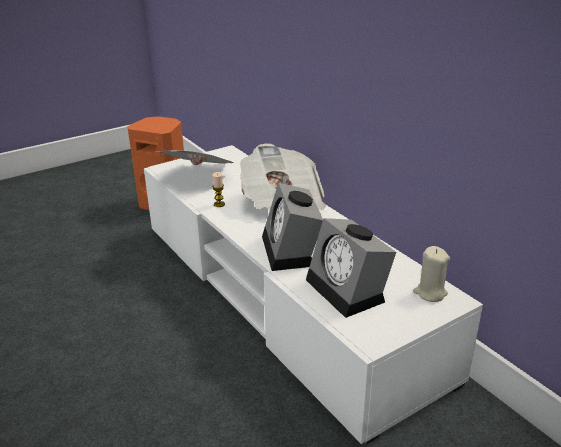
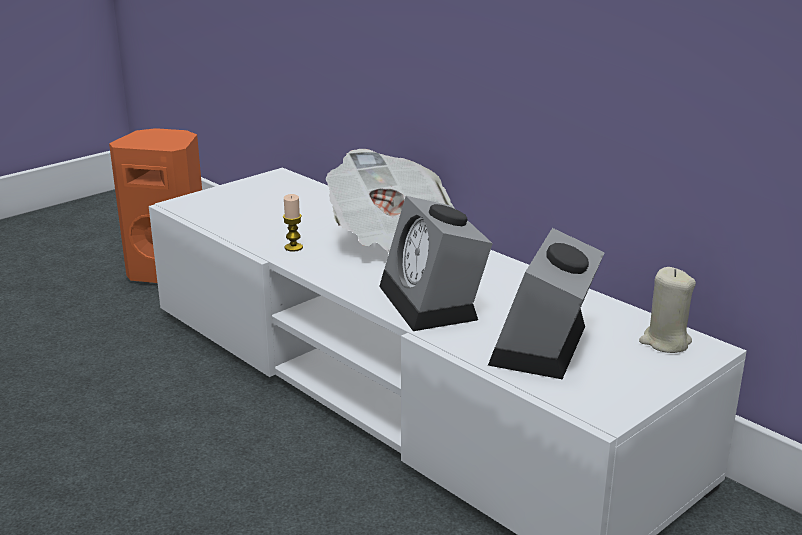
camera: 10 degrees left, 5 degrees down
(200, 177) = (247, 213): newspaper -> none
(349, 290) = (544, 348): alarm clock -> alarm clock turned 60 degrees clockwise

